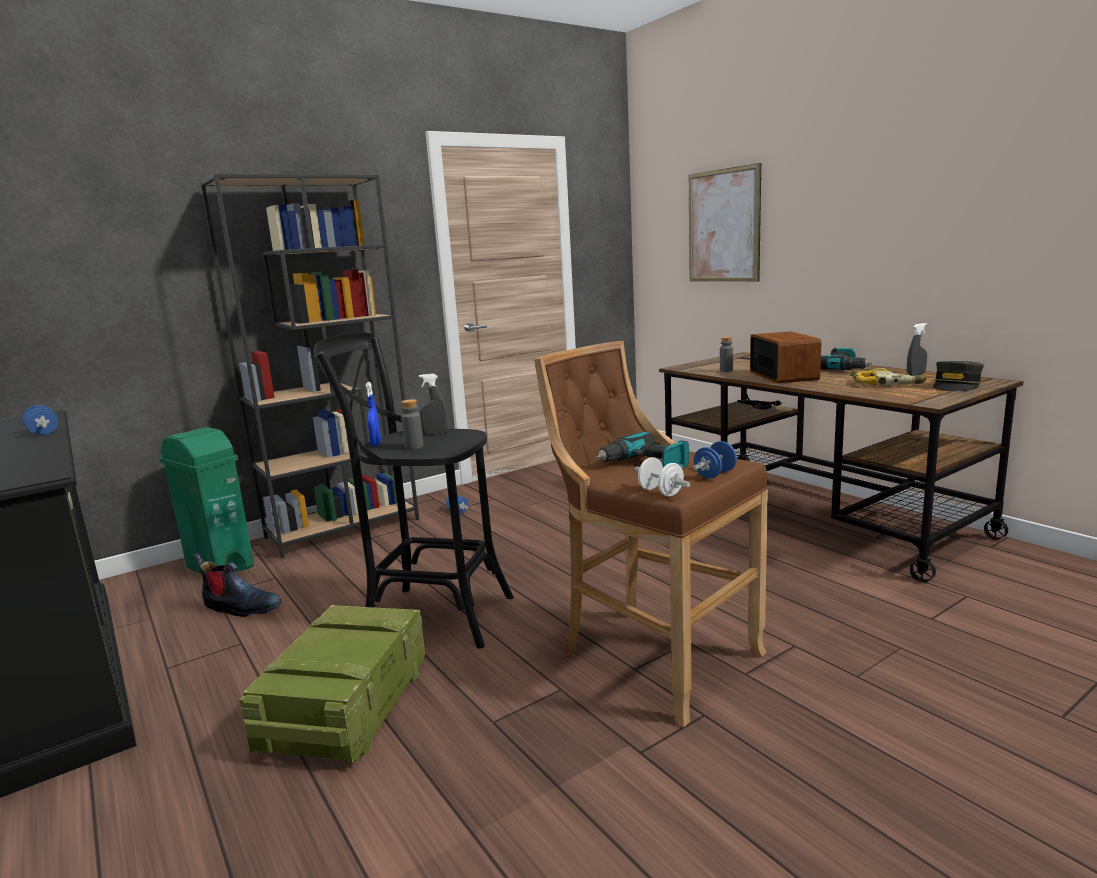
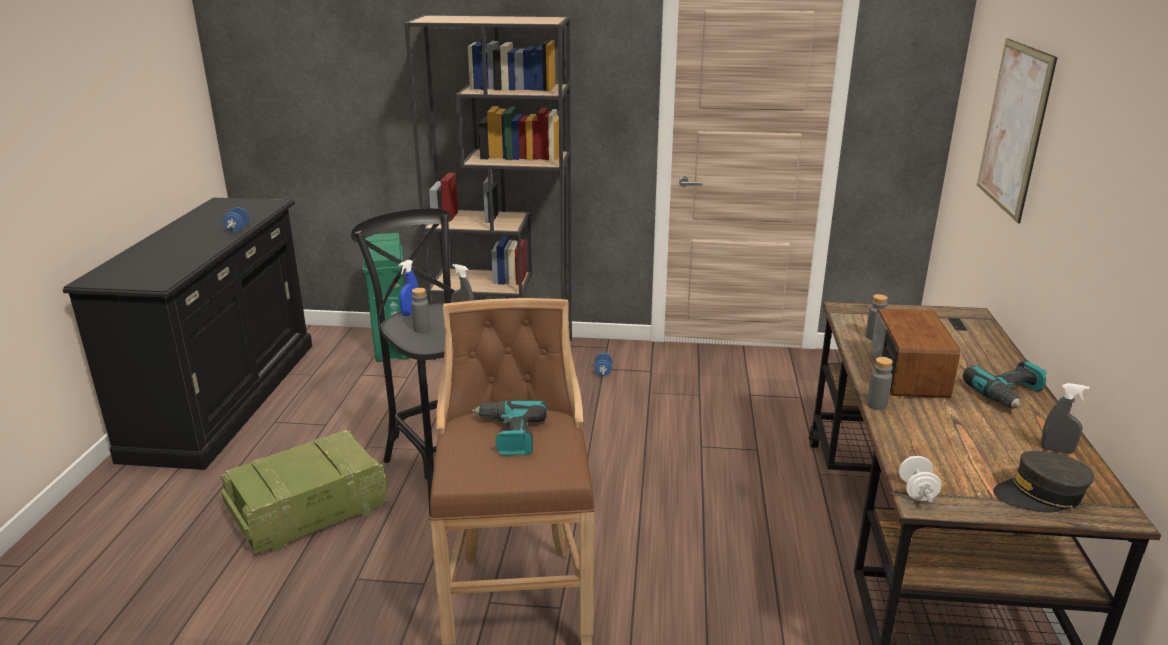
camera: 40 degrees right, 10 degrees up
(240, 608) = (359, 394): boot -> none
(661, 492) = (450, 472): white dumbbell -> white dumbbell (916, 492)
(715, 474) = (523, 476): blue dumbbell -> none
(784, 375) = (906, 375): radio -> radio turned 150 degrees clockwise
(805, 386) = (876, 405): none -> grey bottle
(885, 384) = (971, 446): power drill -> none

